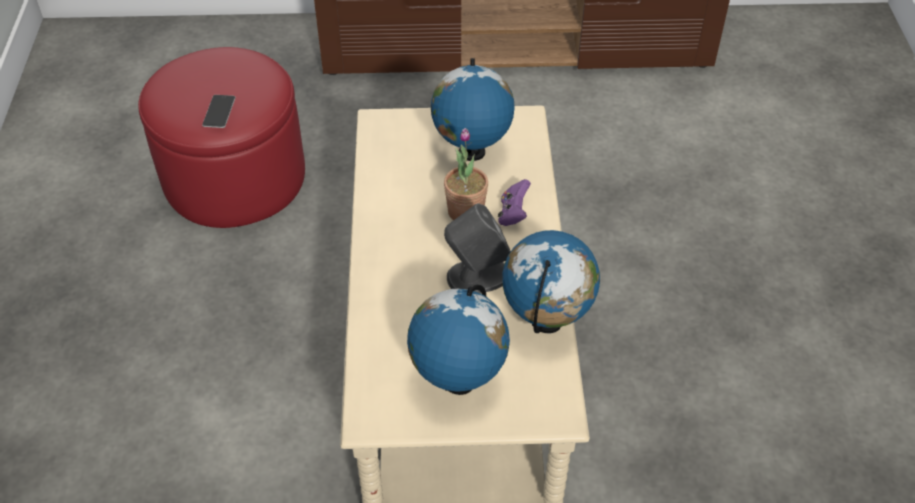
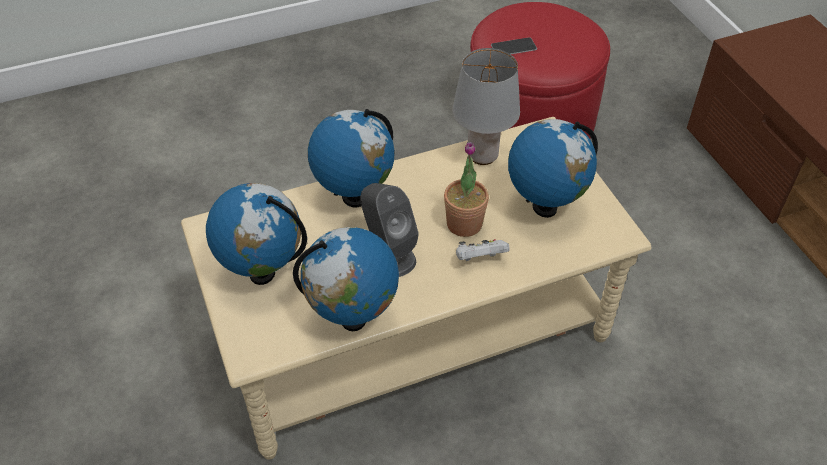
camera: 70 degrees right, 0 degrees up
(384, 172) = (483, 156): none -> grey table lamp
(389, 283) = (354, 197): none -> globe
(513, 214) = (479, 259): purple game controller -> white game controller

